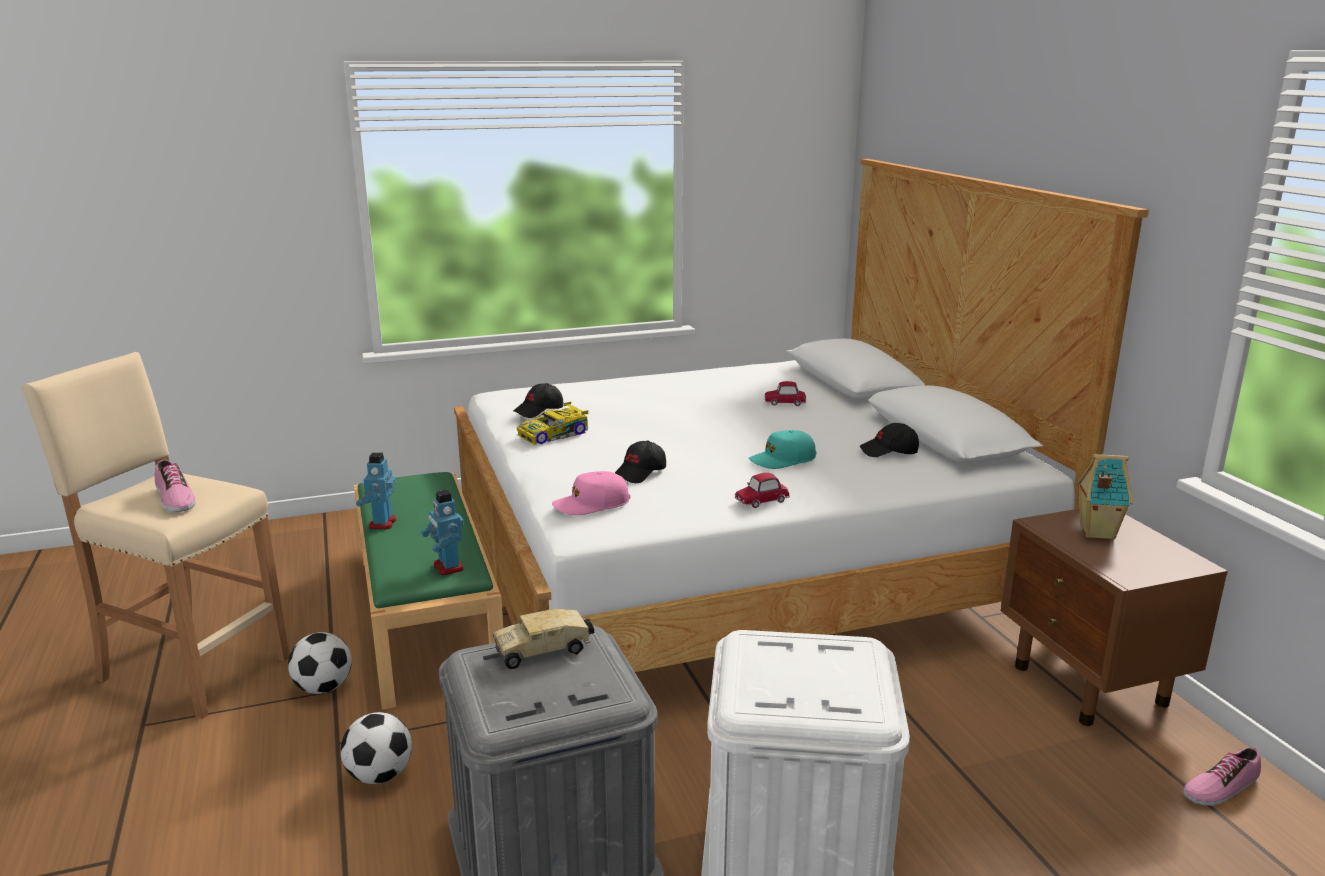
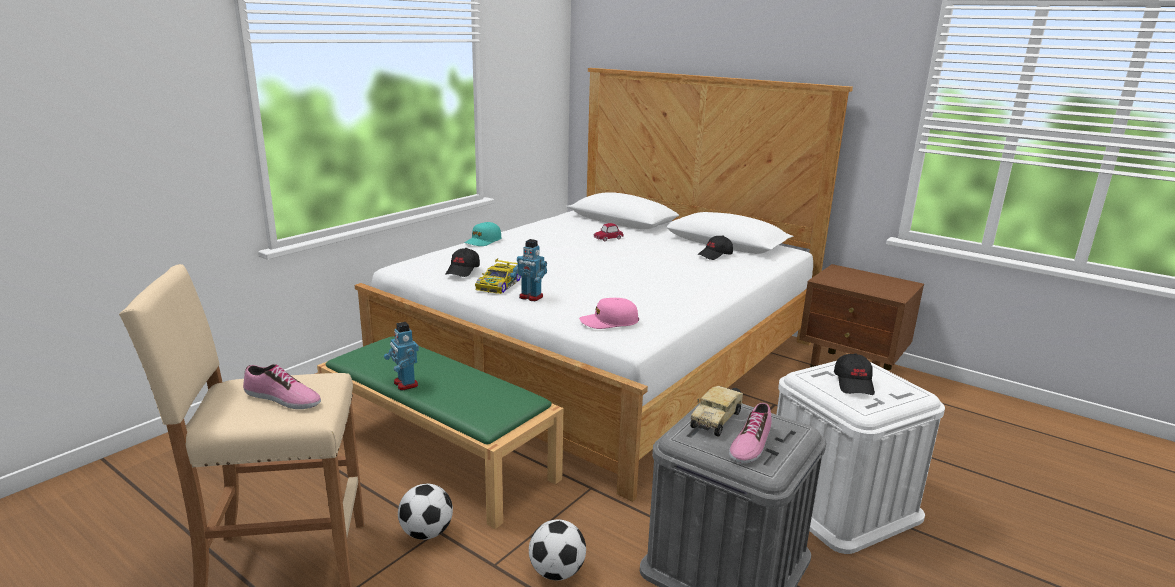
camera: 35 degrees left, 0 degrees up
(447, 567) = (509, 399): toy robot -> toy robot (530, 297)
(591, 504) = (609, 322): pink cap -> pink cap turned 45 degrees clockwise
(640, 473) = (602, 296): black cap -> black cap (854, 384)
(761, 500) = (699, 296): toy car -> none
(782, 460) = (669, 271): turquoise cap -> turquoise cap (483, 241)
(1096, 532) = (850, 278): toy house -> none
(1220, 787) = (952, 398): shoe -> shoe (750, 443)

